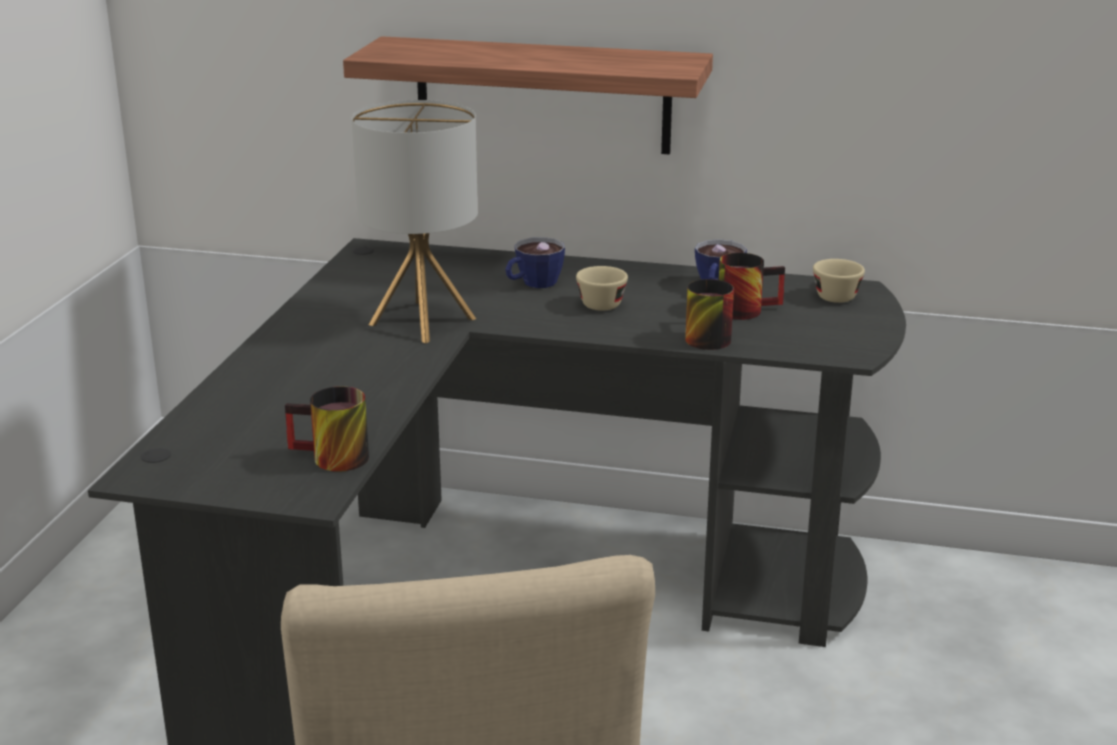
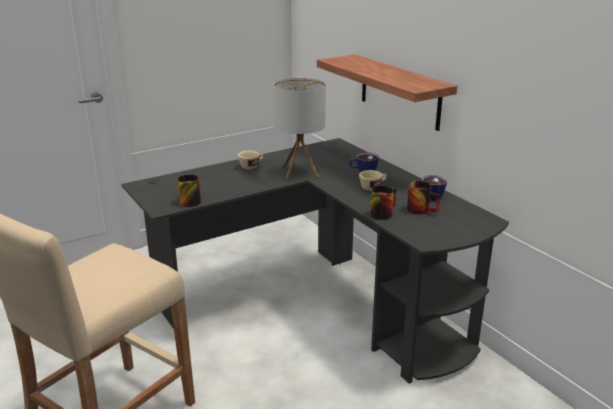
camera: 45 degrees right, 0 degrees up
(834, 295) = (473, 219): beige cup -> beige cup (251, 166)

